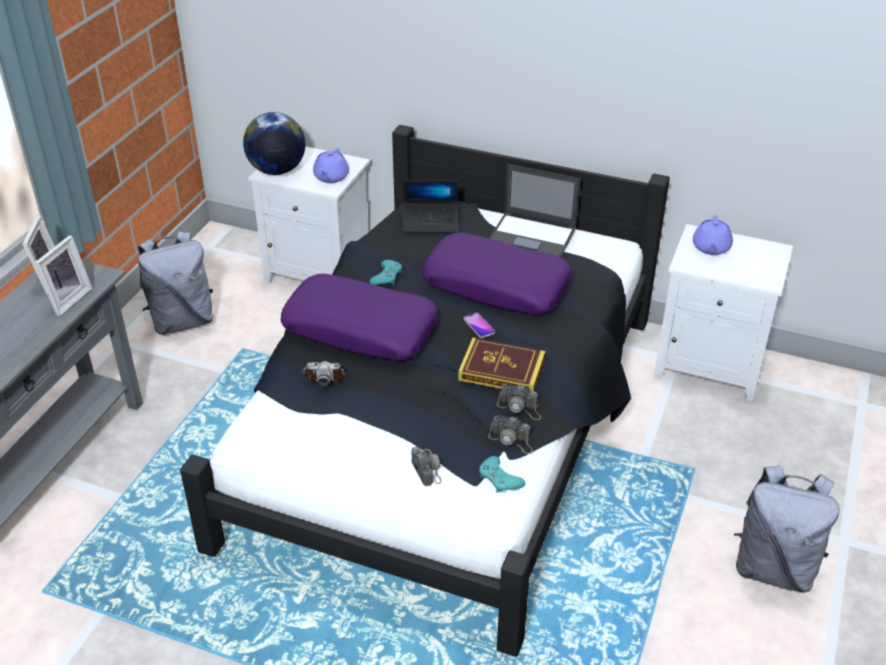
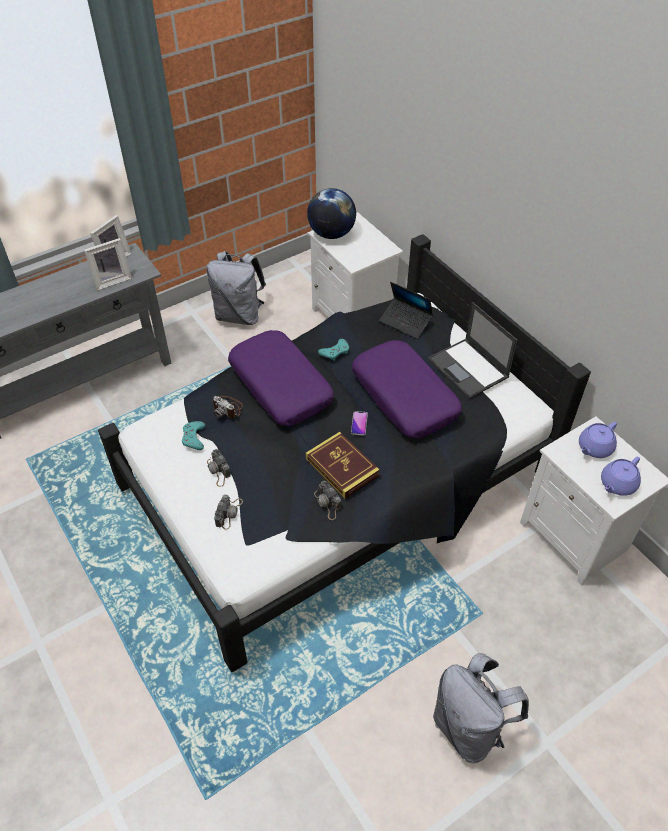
camera: 35 degrees right, 10 degrees up
(331, 177) = (362, 255): purple teapot -> purple teapot (617, 484)
(499, 479) = (265, 549): turquoise game controller -> turquoise game controller (194, 438)
(512, 440) = (299, 525): camera -> camera (218, 471)

